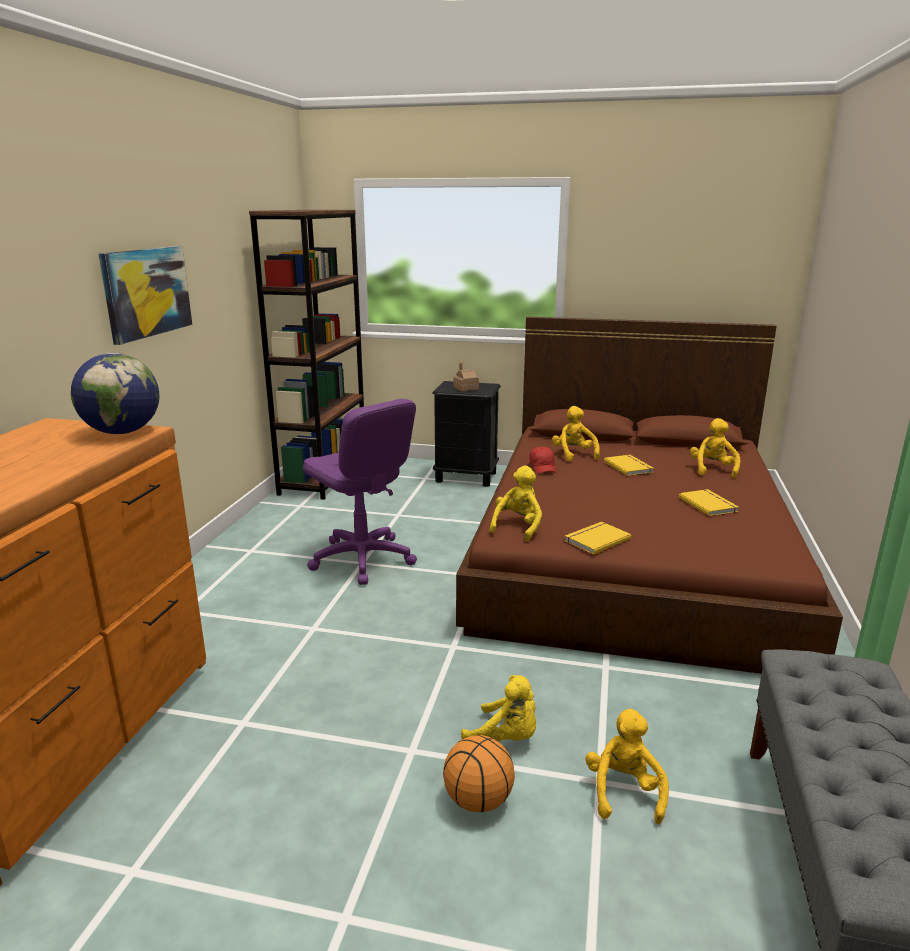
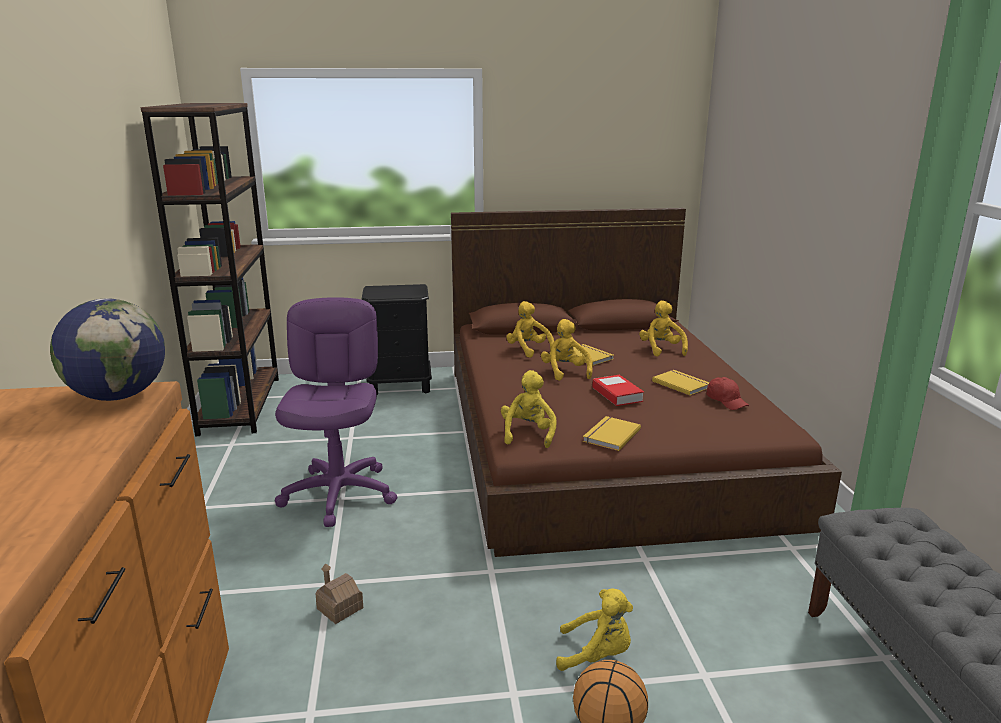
camera: 20 degrees left, 0 degrees up
(147, 292) = (57, 214): picture -> none
(362, 559) = (339, 494): purple office chair -> purple office chair turned 120 degrees counterclockwise
(465, 388) = (395, 292): toy house -> toy house (340, 608)
(543, 467) = (509, 367): red cap -> red cap (726, 401)
(624, 791) = (730, 679): yellow plush toy -> yellow plush toy (565, 372)
(631, 505) = (617, 394): none -> book

